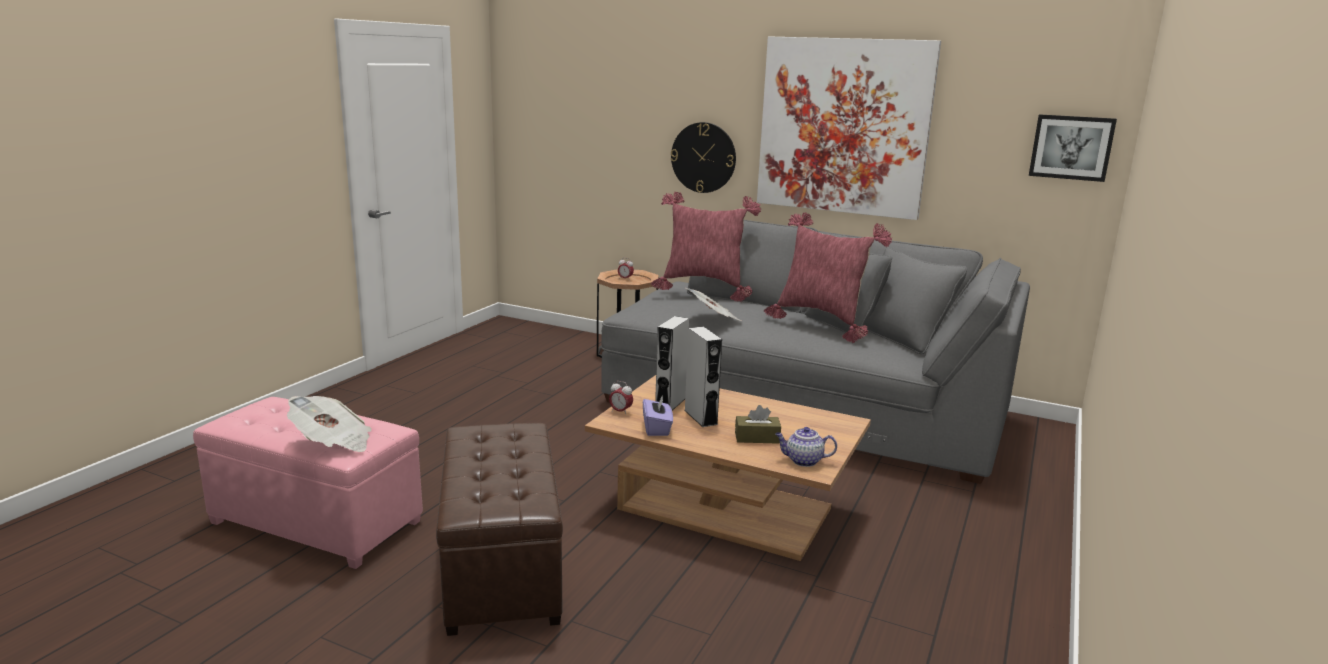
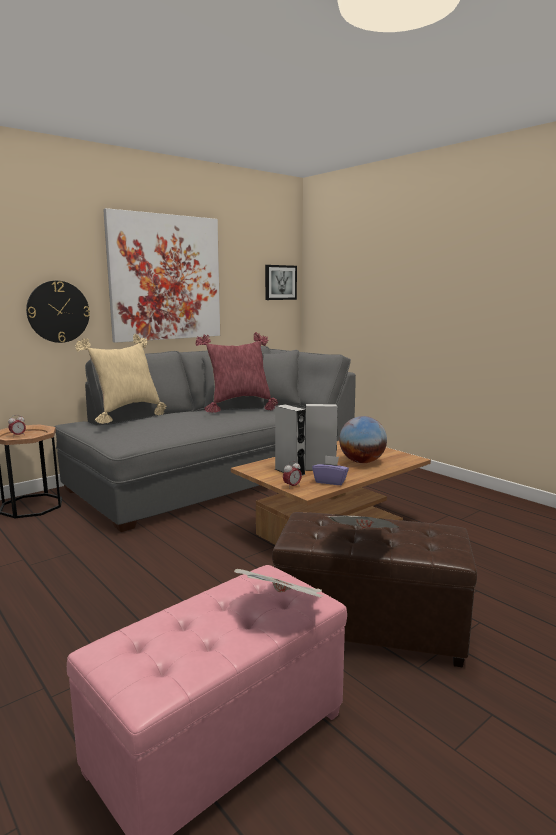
camera: 65 degrees left, 5 degrees down
(703, 293) = (125, 419): red pillow -> beige pillow
(713, 319) = (188, 425): newspaper -> newspaper (362, 540)
(757, 438) = (362, 462): brown tissue box -> globe
(803, 461) = (399, 458): teapot -> none

